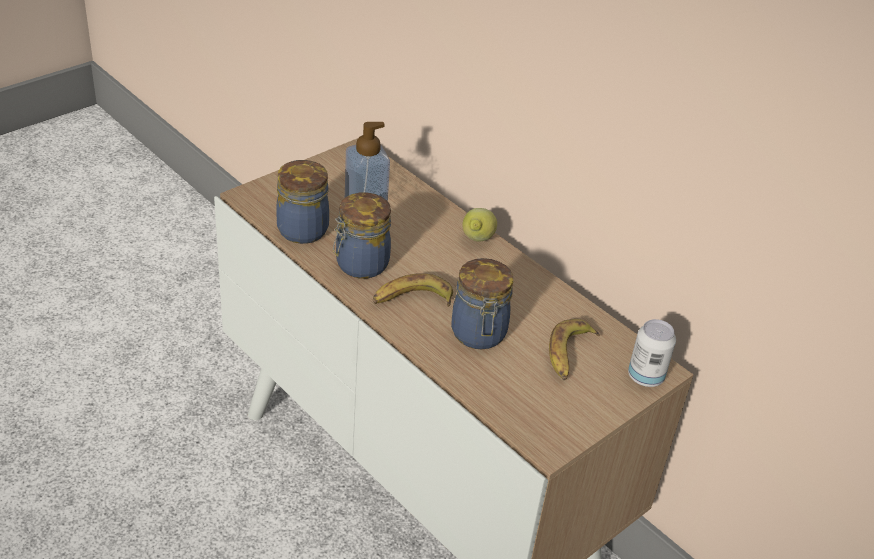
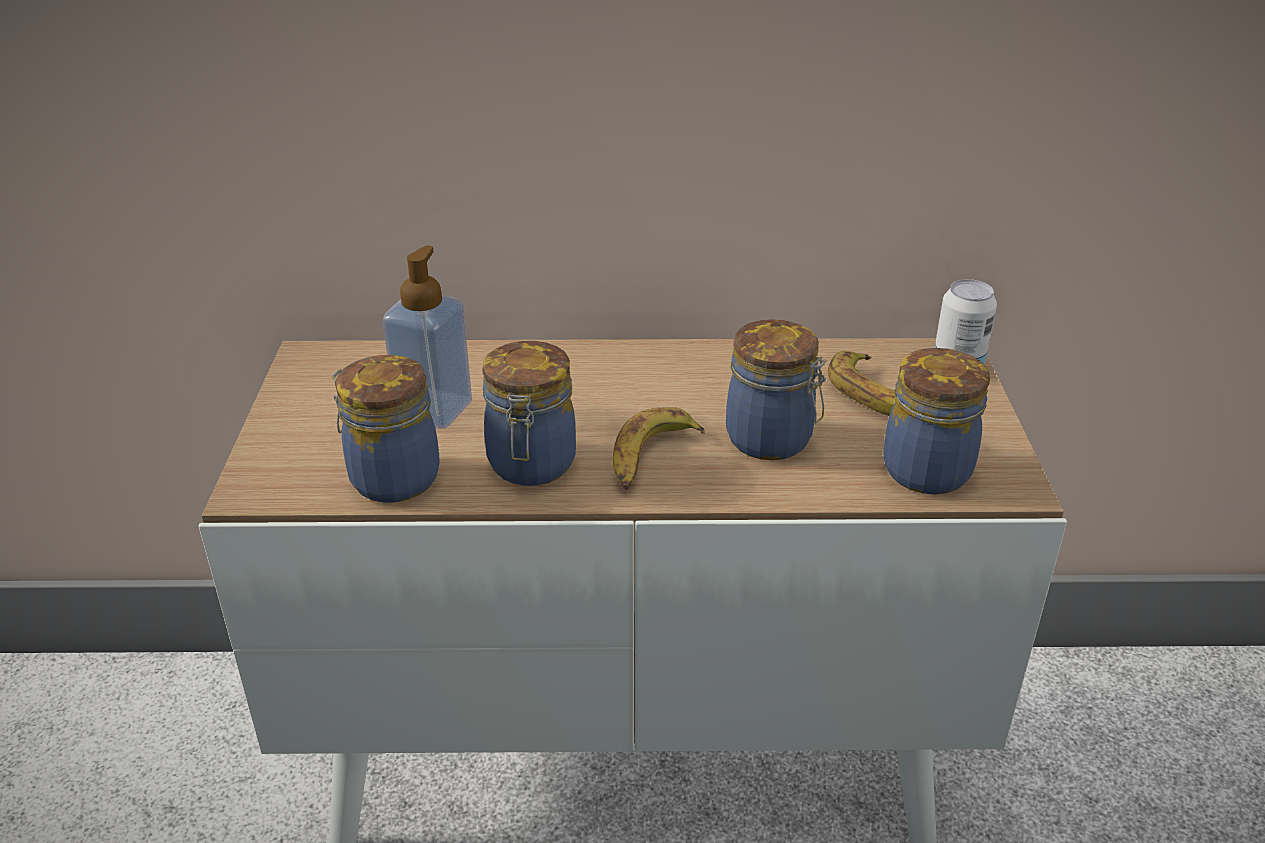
camera: 45 degrees left, 5 degrees down
(477, 240) = (602, 357): lemon -> none
(523, 403) = (925, 468): none -> jar

